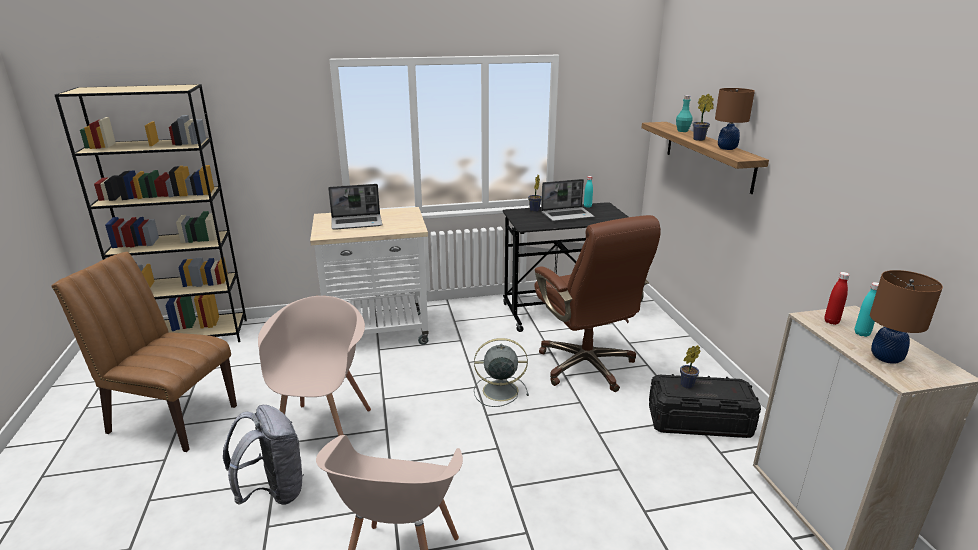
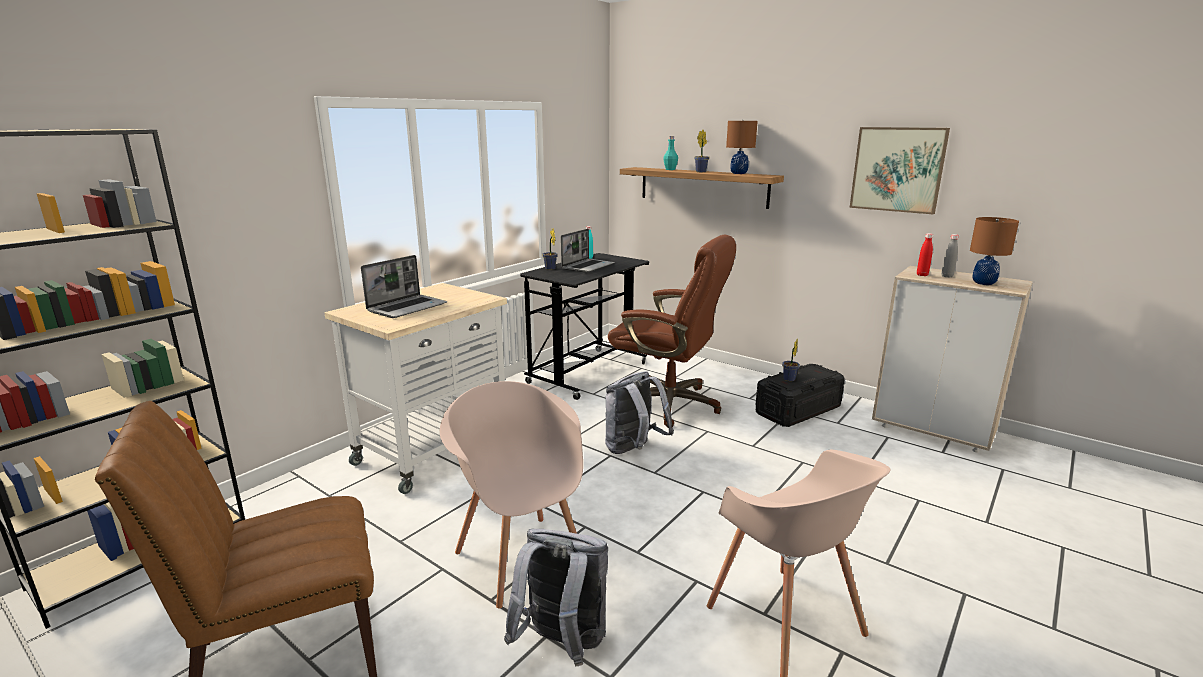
camera: 40 degrees left, 5 degrees down
(498, 390) = (633, 450): grey fan -> grey backpack
(862, 333) = (947, 276): turquoise bottle -> grey bottle
(869, 180) = (897, 169): none -> picture

